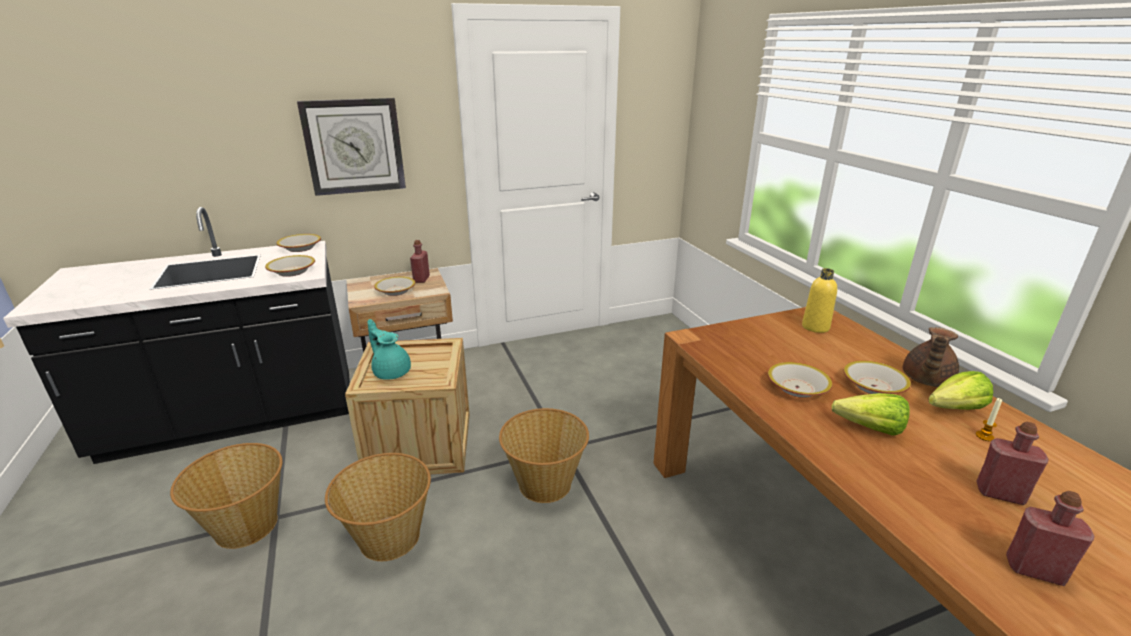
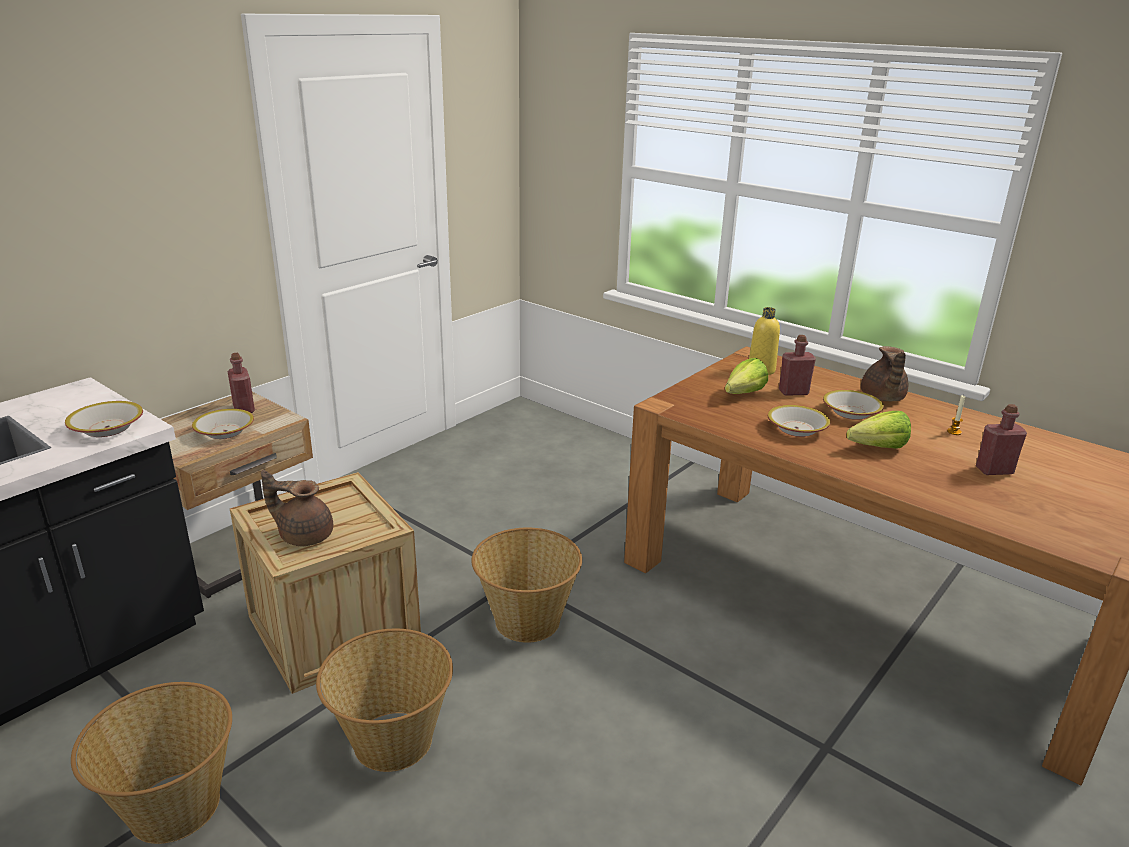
camera: 30 degrees left, 0 degrees up
(300, 248) = (66, 394): bowl -> none
(354, 146) = (121, 227): wall clock -> none
(391, 371) = (304, 535): turquoise teapot -> brown teapot
(949, 409) = (916, 417): lettuce -> lettuce (740, 395)
(1034, 570) = (1049, 514): red bottle -> red bottle (793, 392)

